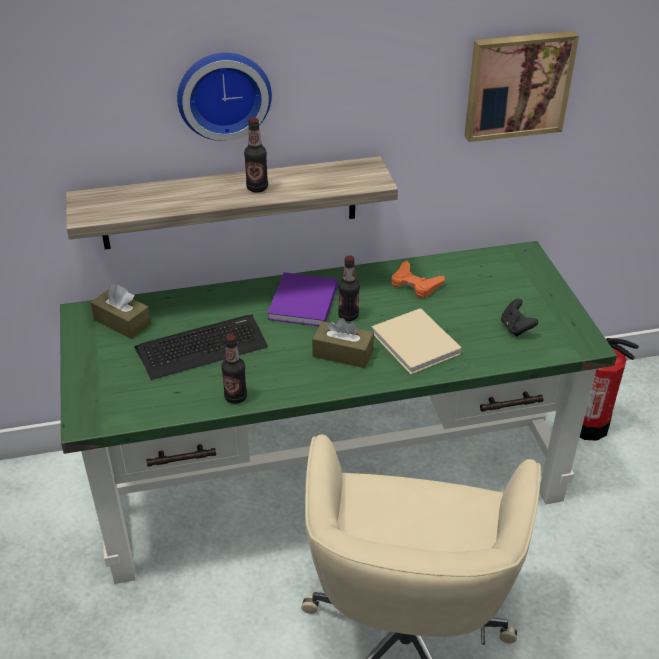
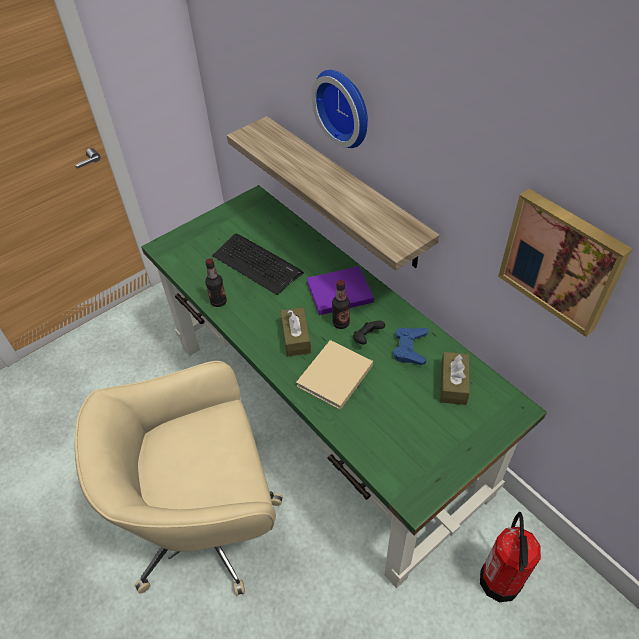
camera: 65 degrees right, 10 degrees up
(122, 322) = (258, 218): brown tissue box -> brown tissue box (453, 384)
(257, 188) = (334, 190): bottle -> none
(415, 284) = (410, 348): orange game controller -> blue game controller
(516, 328) = (400, 437): black game controller -> black game controller (367, 338)

